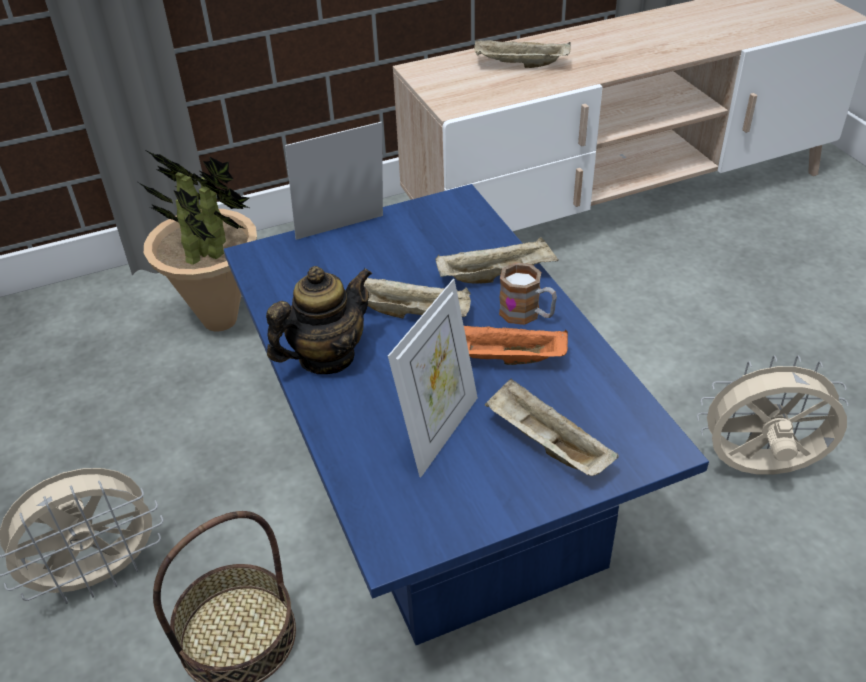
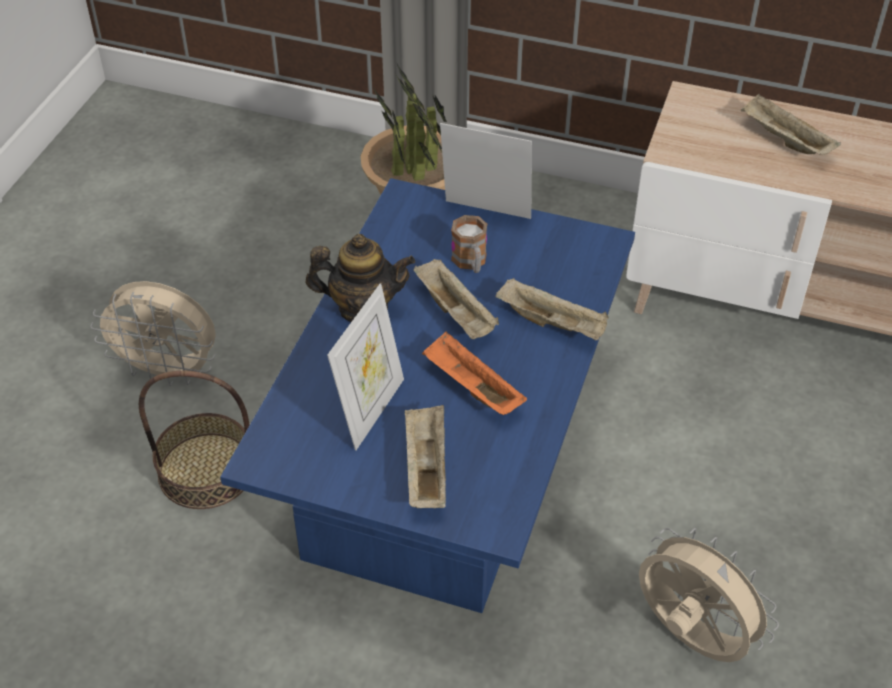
camera: 40 degrees right, 5 degrees up
(439, 431) = (370, 410): picture frame -> picture frame turned 45 degrees counterclockwise
(527, 314) = (534, 369): mug -> mug (471, 262)

